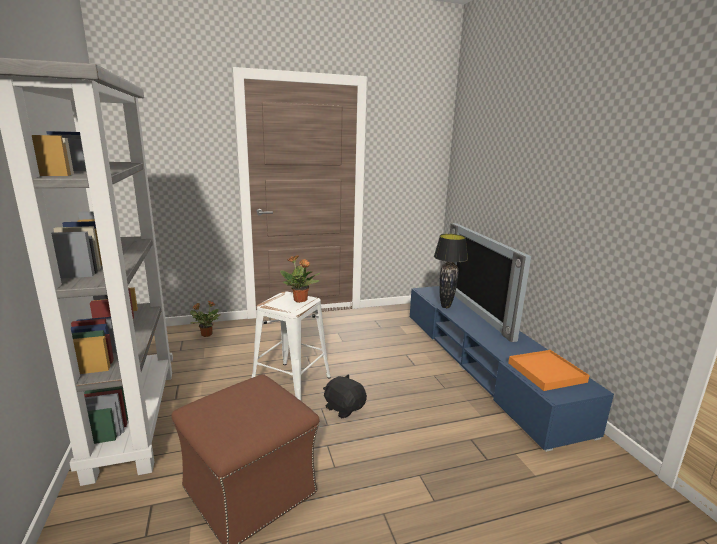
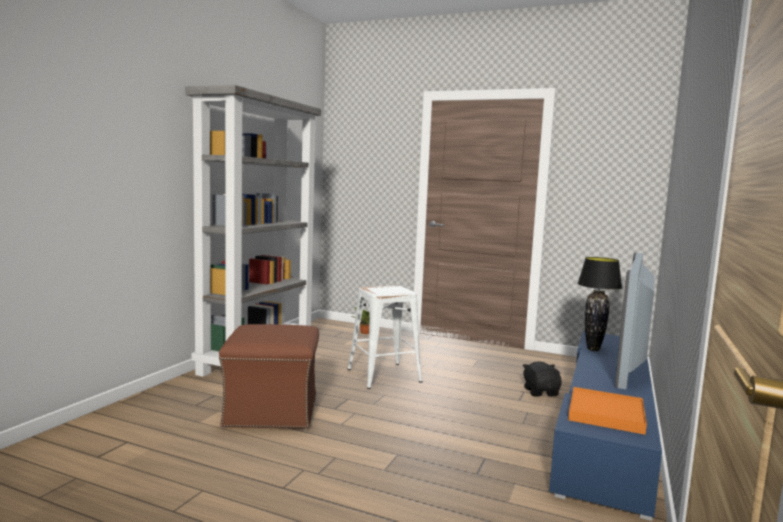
camera: 40 degrees right, 10 degrees down
(300, 300) = (398, 291): potted plant -> none
(344, 408) = (402, 401): black plush toy -> black plush toy (541, 392)

